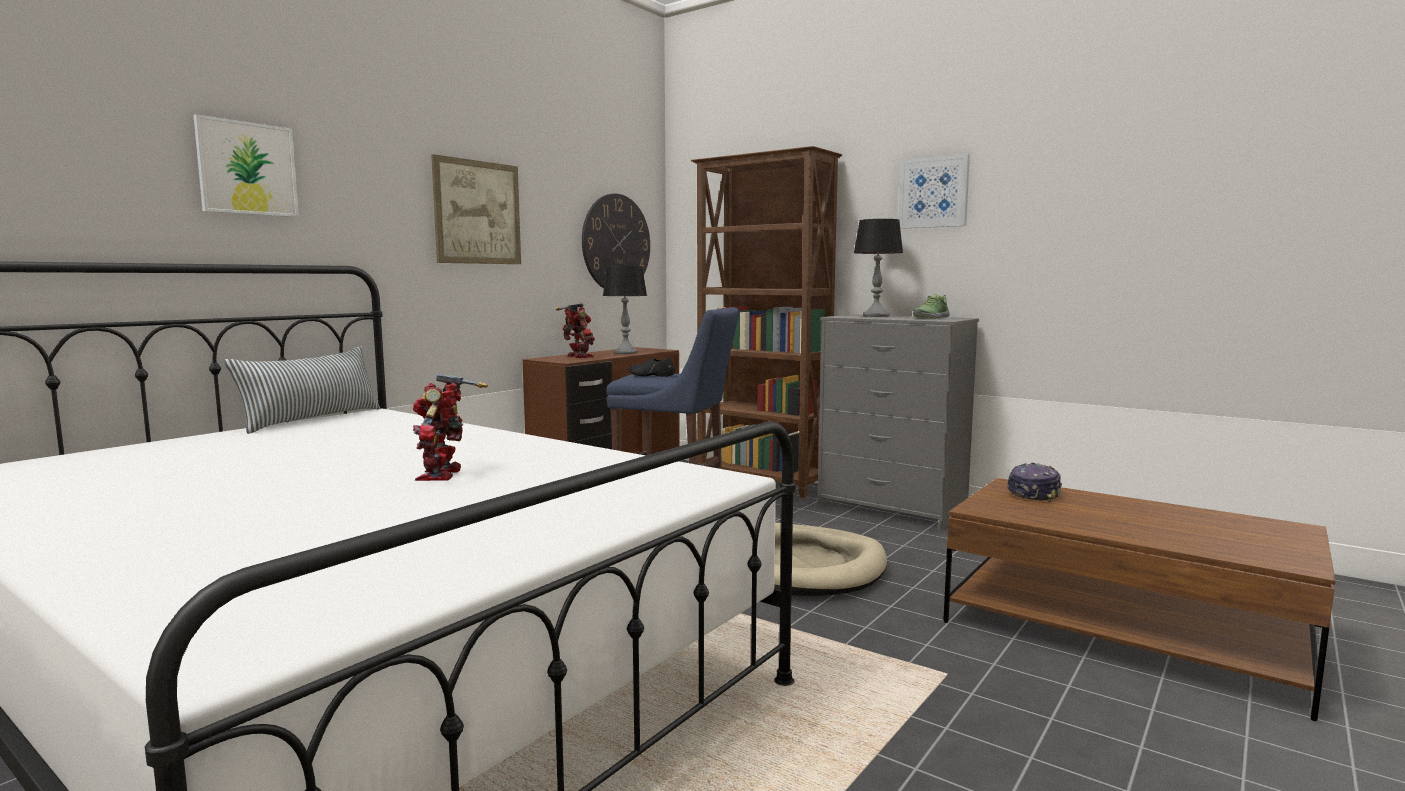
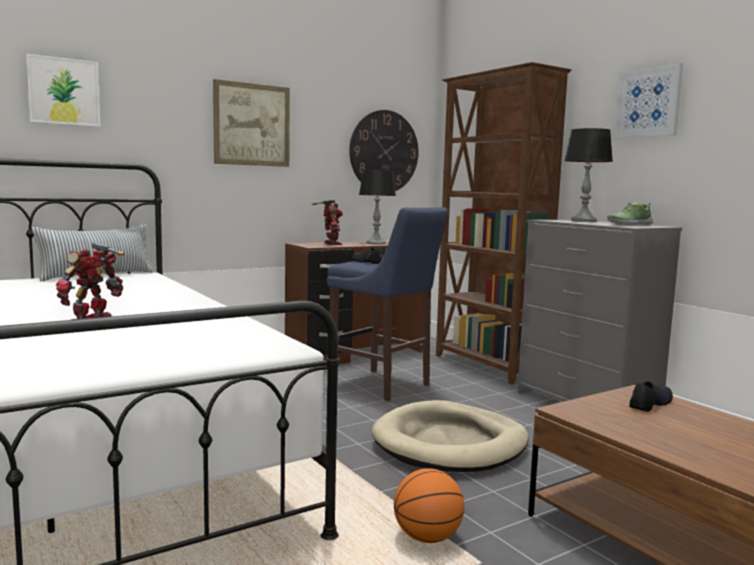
camera: 20 degrees right, 0 degrees up
(877, 662) = (427, 537): none -> basketball
(1033, 493) = (650, 404): cap -> black shoe

